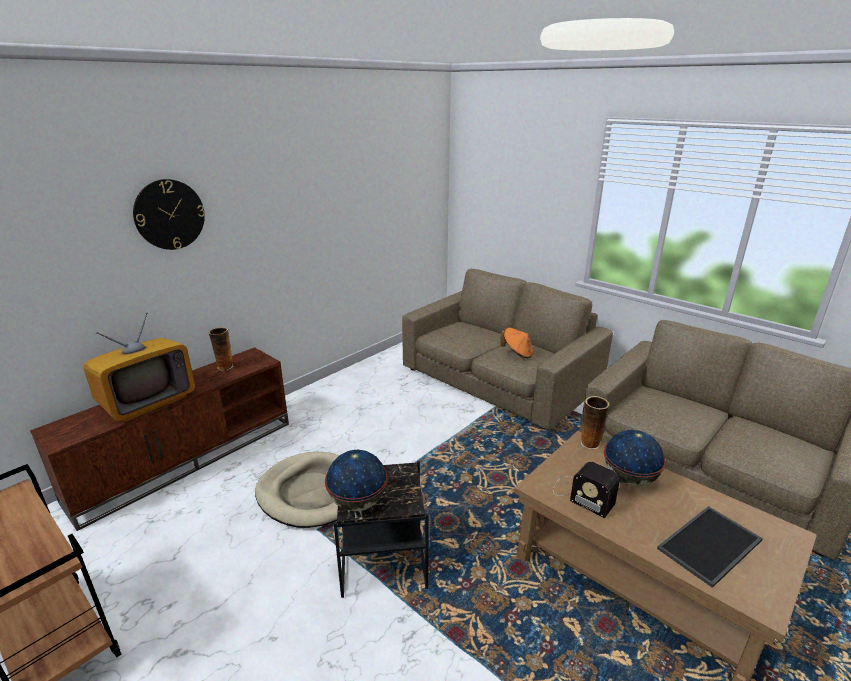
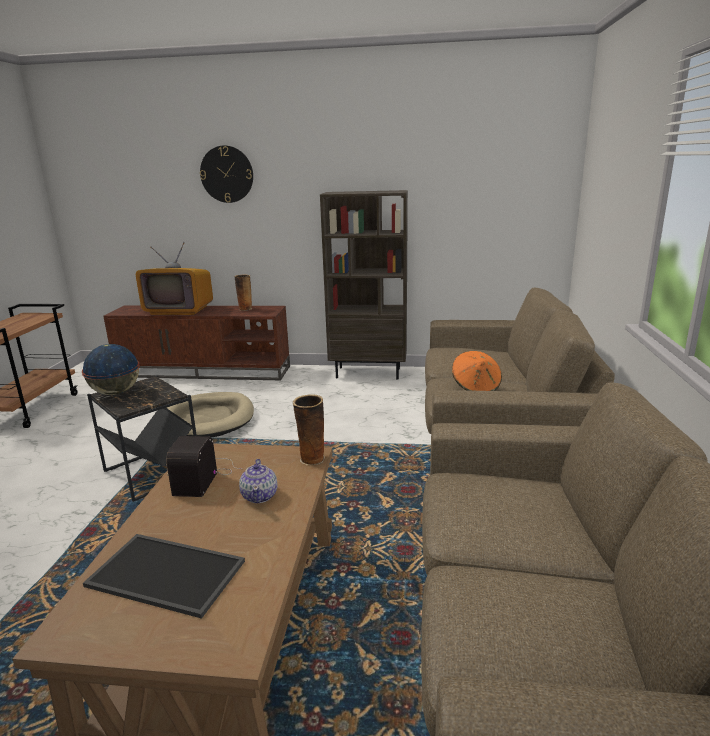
camera: 55 degrees right, 5 degrees down
(344, 380) = (369, 373): none -> brown bookcase
(628, 479) = (260, 496): globe -> teapot

